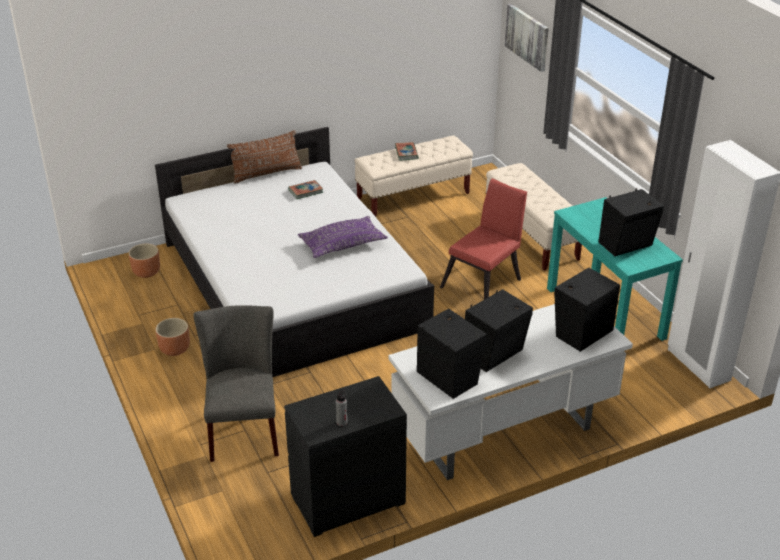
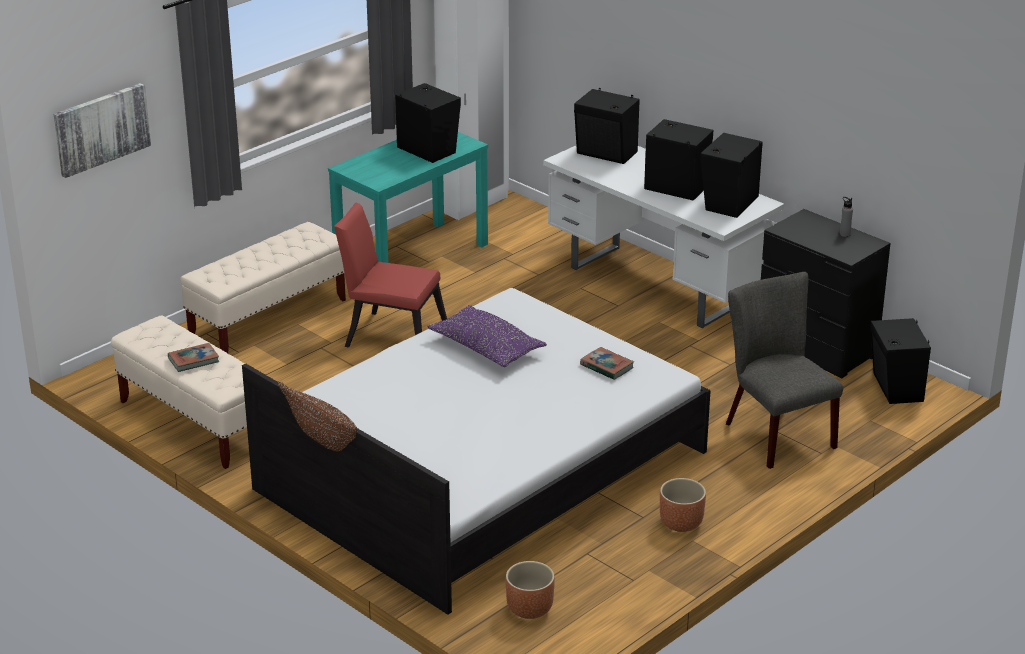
camera: 110 degrees left, 5 degrees down
(243, 428) = (774, 432): grey chair -> grey chair turned 90 degrees clockwise
(256, 527) = (895, 388): none -> black speaker
(305, 191) = (365, 405): book -> book (606, 366)

